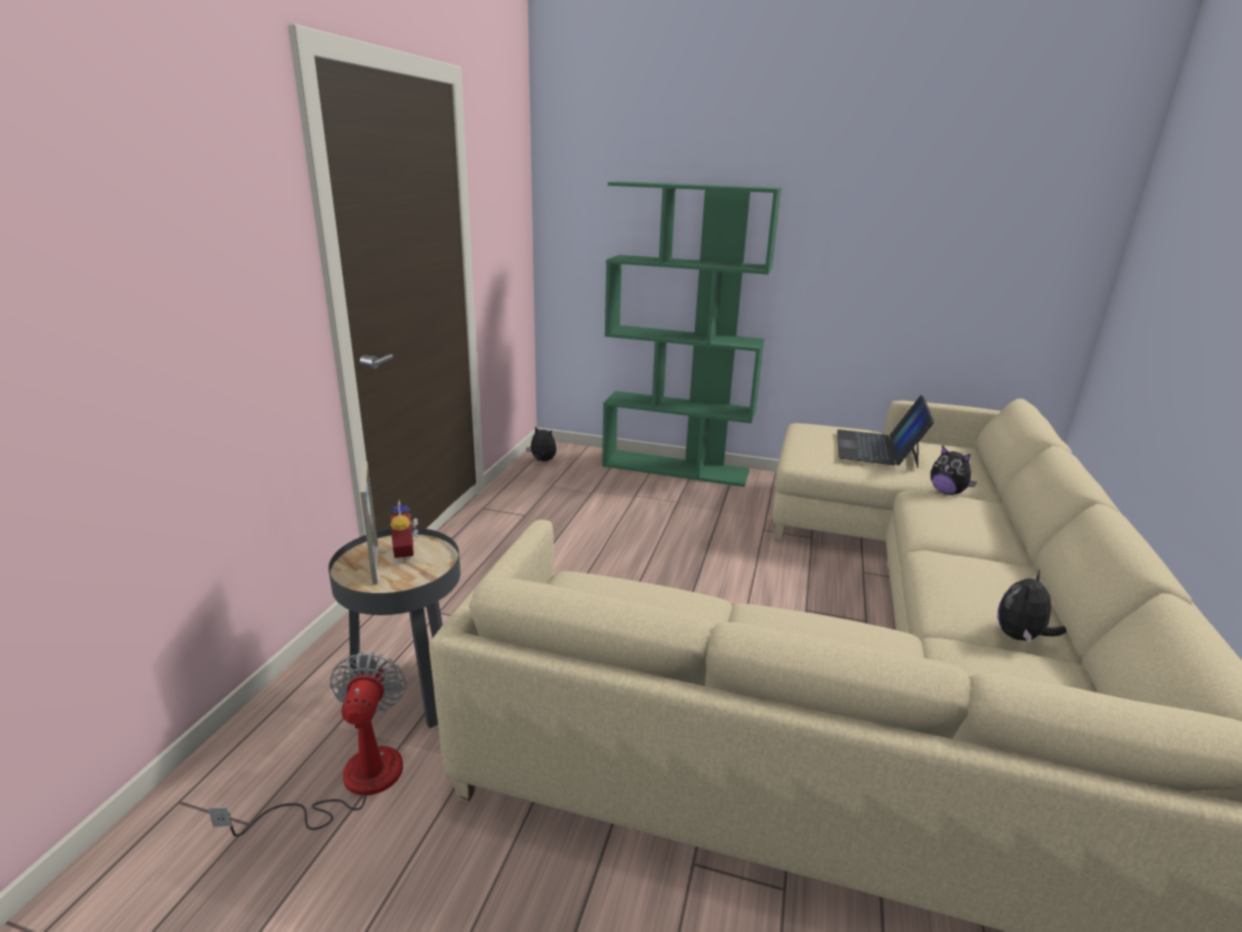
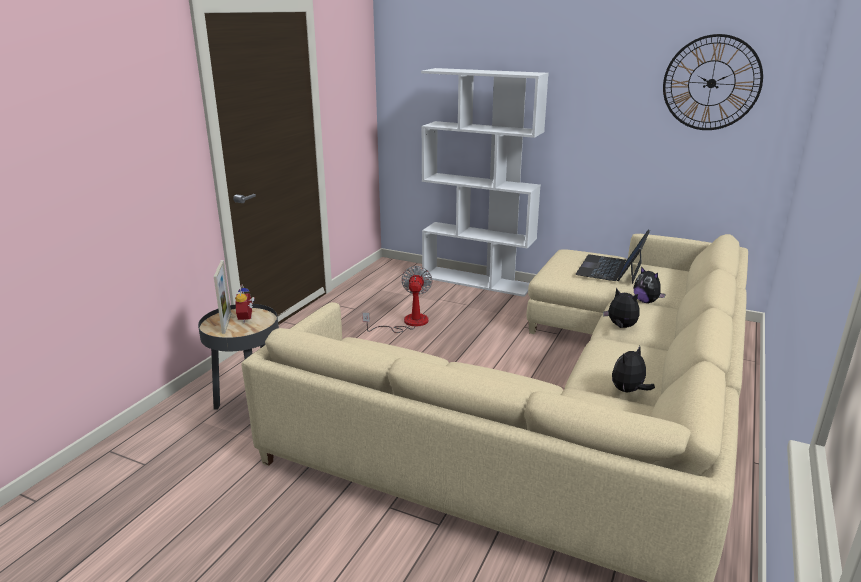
camera: 10 degrees right, 0 degrees up
(351, 784) = (204, 451): fan -> fan (407, 323)
(542, 461) = (379, 272): plush toy -> plush toy (621, 327)
(676, 468) = (478, 281): green bookcase -> white bookcase
(1001, 202) = (711, 83): none -> wall clock

